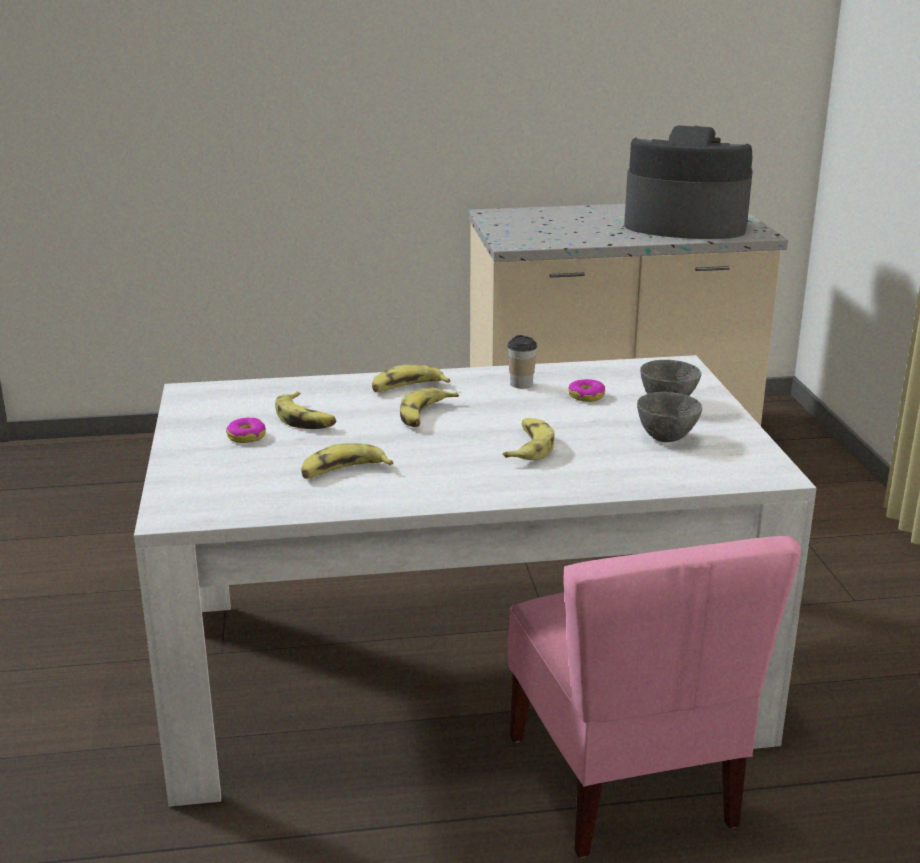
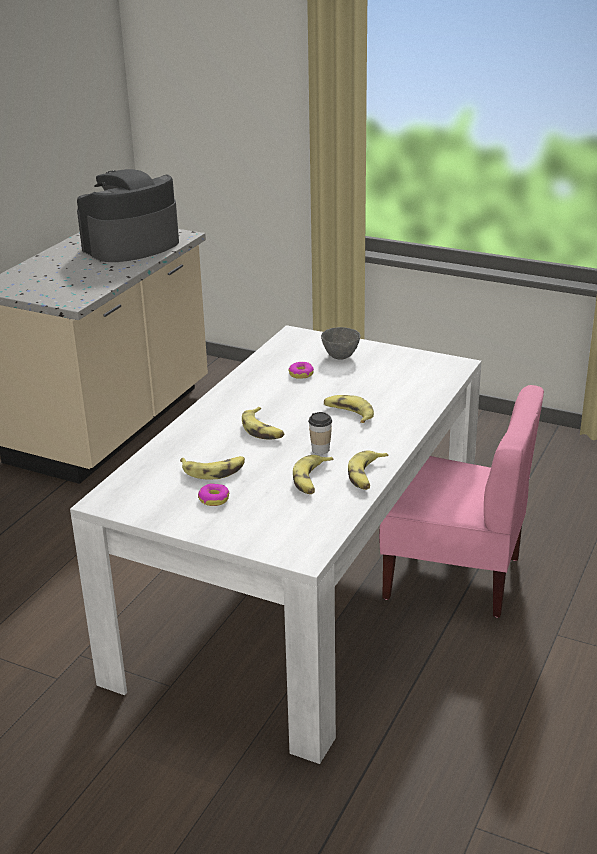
camera: 55 degrees left, 5 degrees up
(407, 388) = (212, 422): banana -> banana (366, 476)
(521, 384) = (257, 386): cup -> cup (320, 449)
(666, 438) = (383, 373): grey bowl -> none

